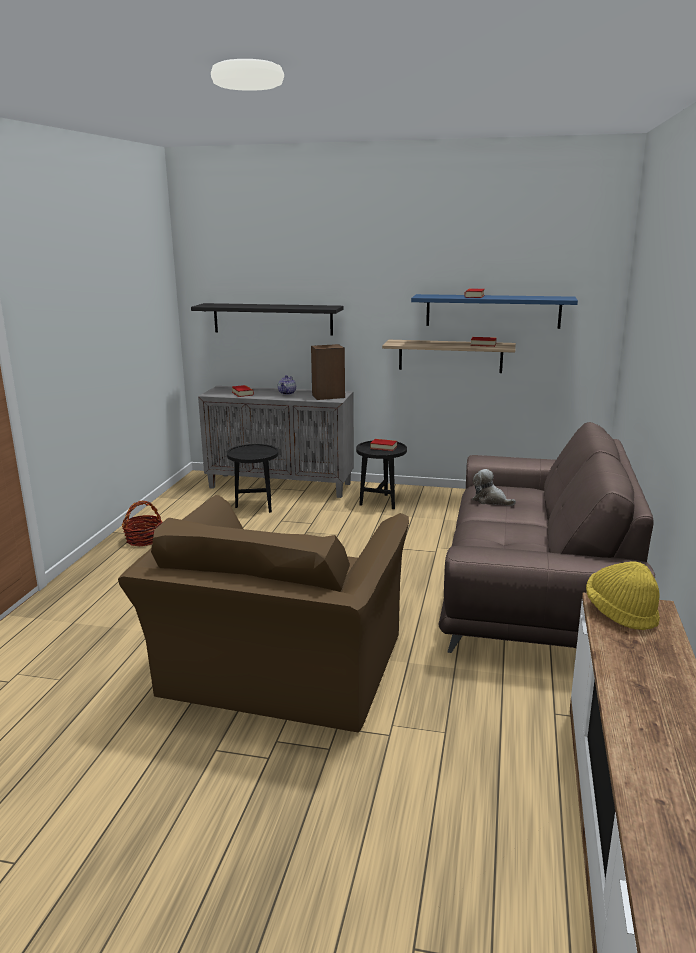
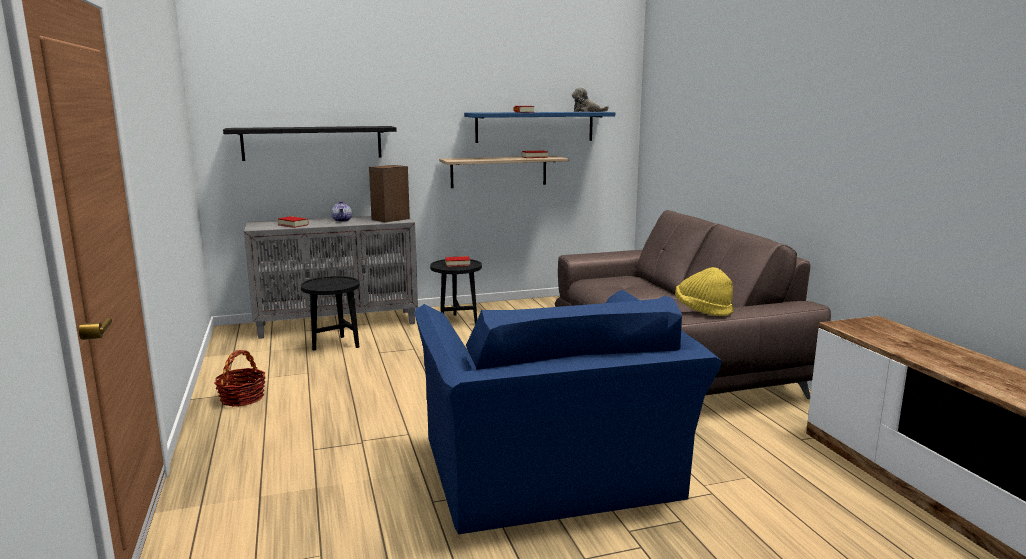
camera: 30 degrees left, 5 degrees down
(278, 672) = (552, 475): brown armchair -> blue armchair
(490, 500) = (613, 288): plush toy -> plush toy (587, 111)
(621, 612) = (865, 328): yellow hat -> yellow hat (702, 310)

